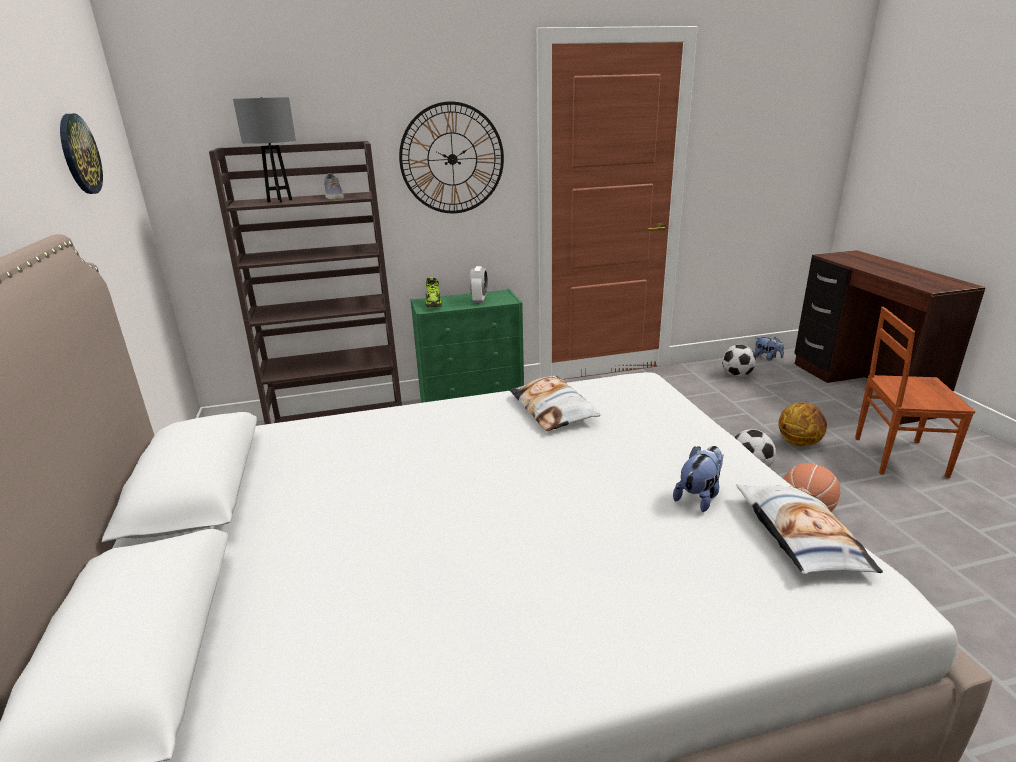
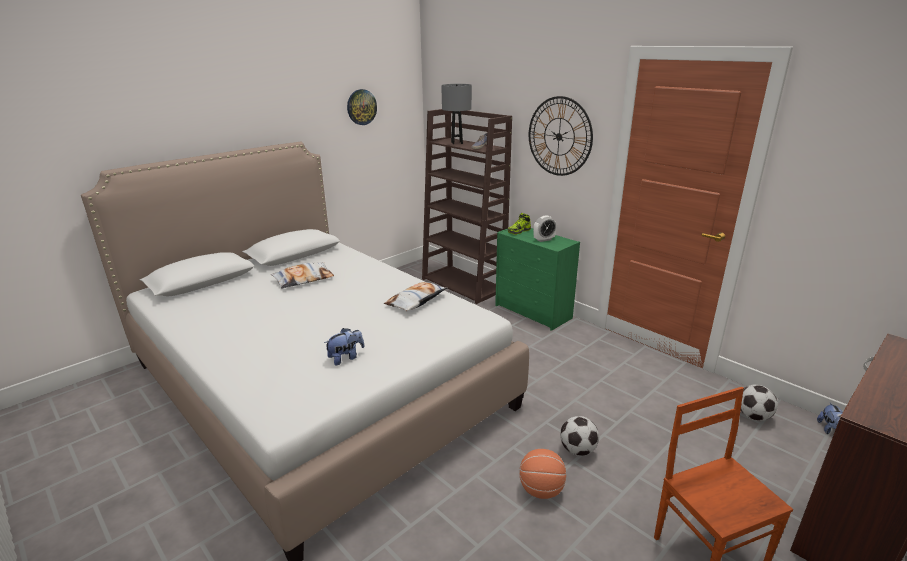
camera: 60 degrees right, 0 degrees up
(699, 496) = (346, 358): plush toy -> plush toy turned 45 degrees counterclockwise
(799, 442) = (657, 475): basketball -> none
(799, 536) = (323, 392): pillow -> pillow (303, 279)

